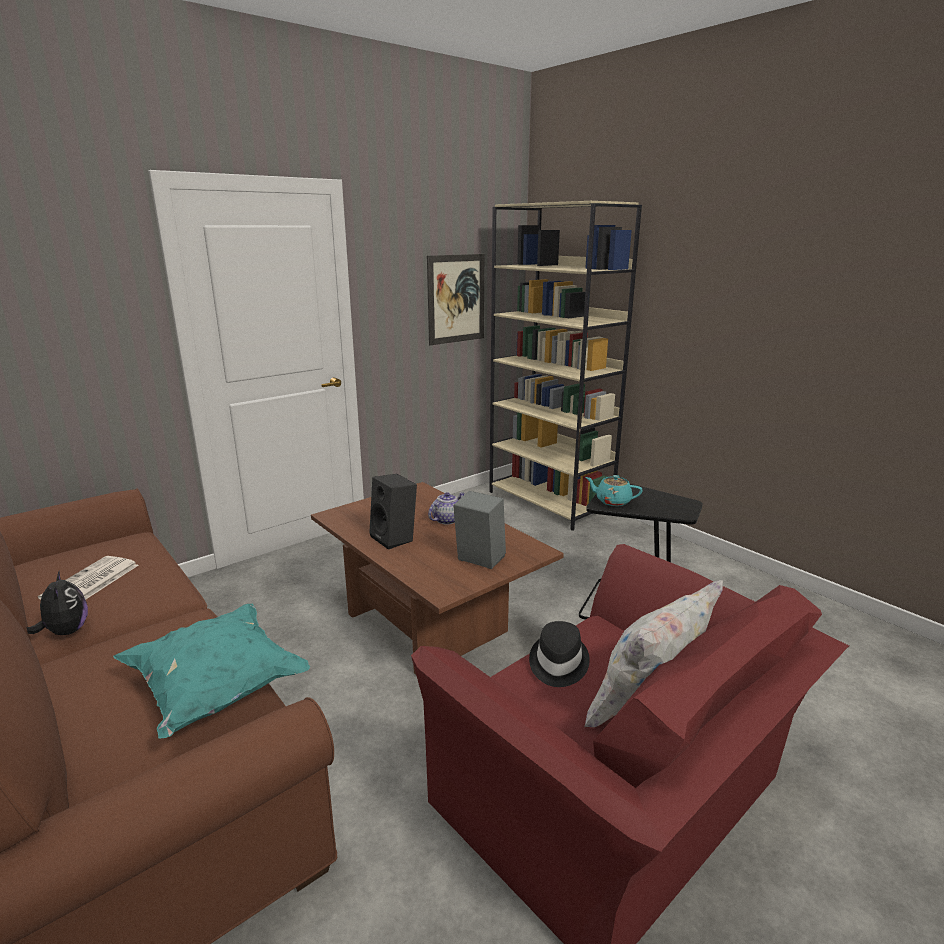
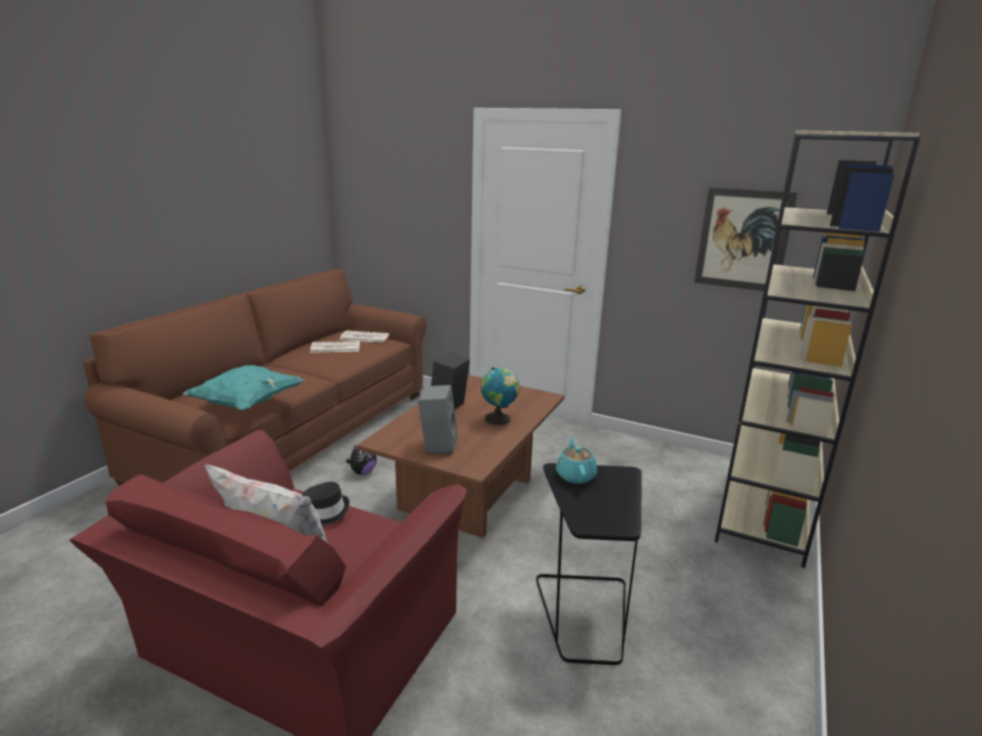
camera: 65 degrees right, 0 degrees up
(66, 631) = (290, 359): plush toy -> plush toy (363, 472)
(86, 553) = (363, 337): none -> newspaper
(447, 519) = (499, 419): teapot -> globe

